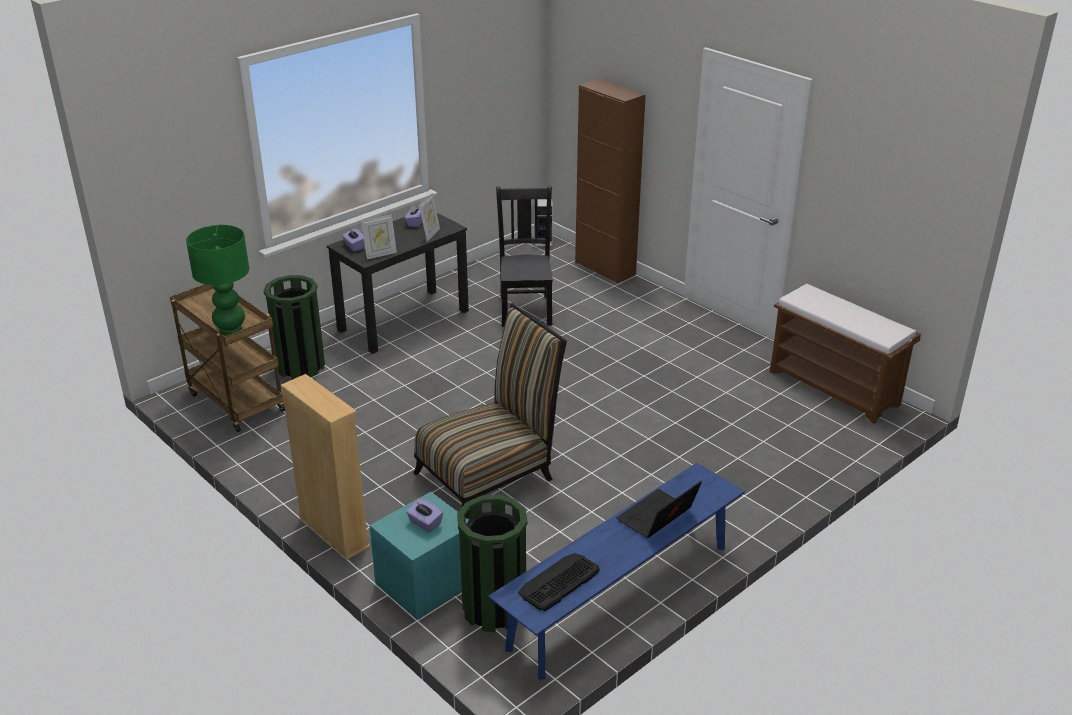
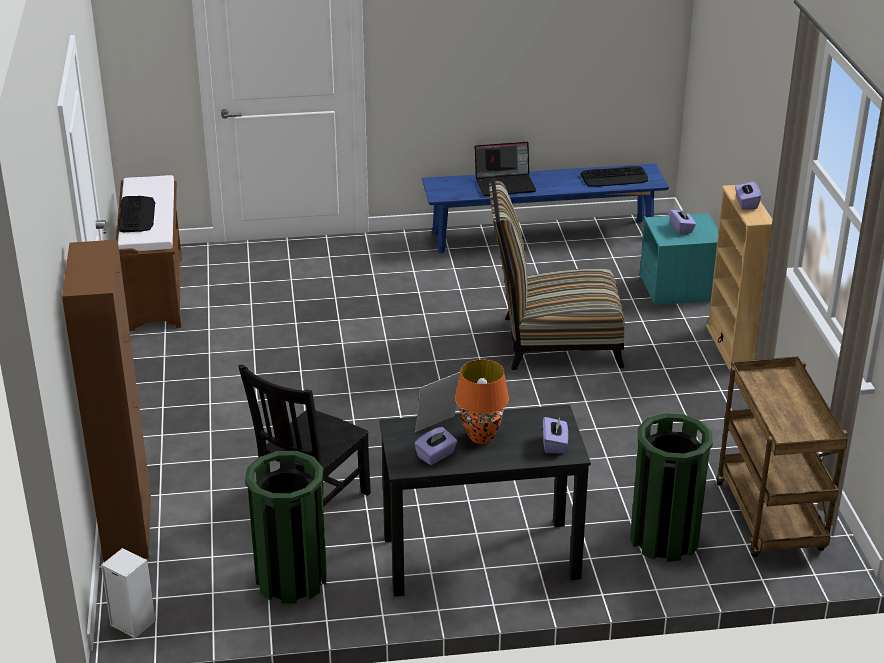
camera: 145 degrees left, 0 degrees up
(231, 329) = (782, 380): green table lamp -> none
(319, 395) = (746, 203): none -> purple tissue box
(380, 254) = (532, 417): picture frame -> none
(400, 237) = (480, 437): none -> orange table lamp
(494, 608) = (639, 259): green trash can -> green trash can (291, 579)
(840, 305) = (136, 215): none -> keyboard

